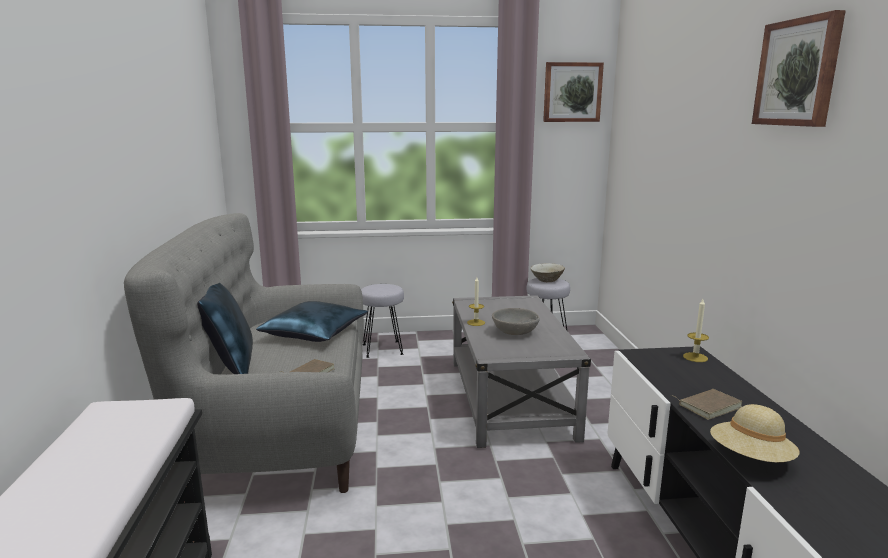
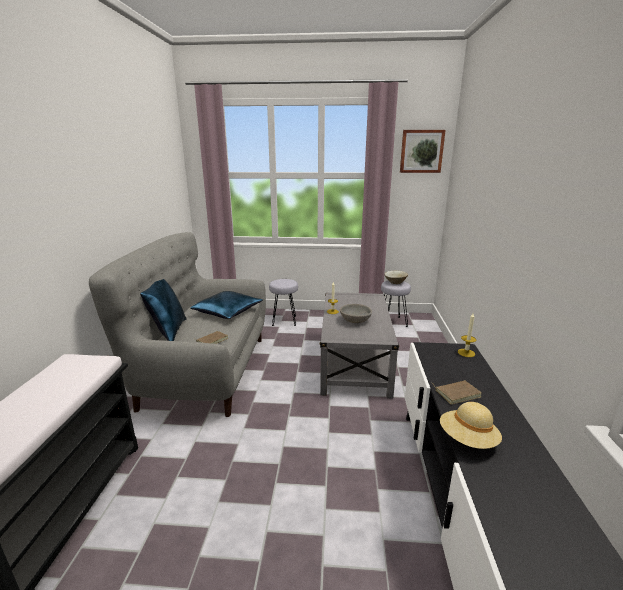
camera: 10 degrees right, 5 degrees up
(798, 73) = (557, 147): picture -> none

